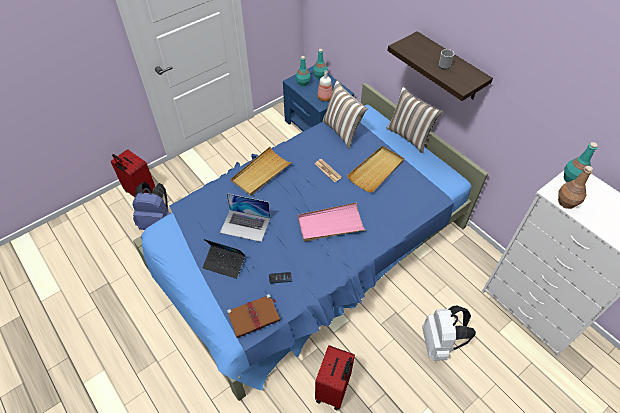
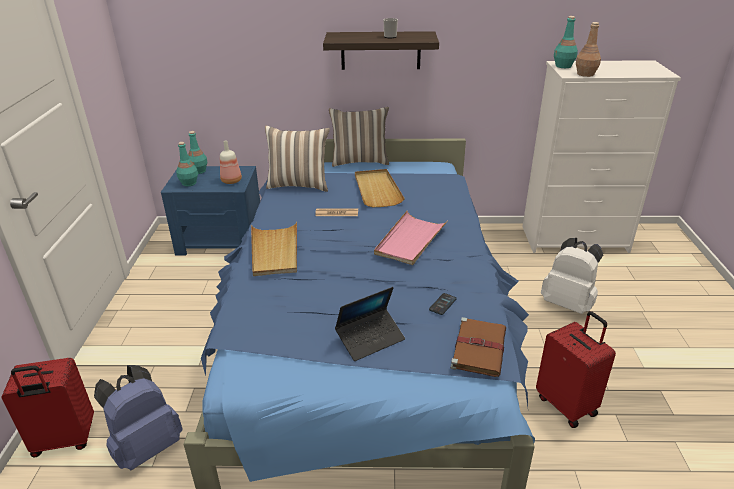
camera: 50 degrees left, 20 degrees down
(245, 225) = (335, 295): laptop -> none

